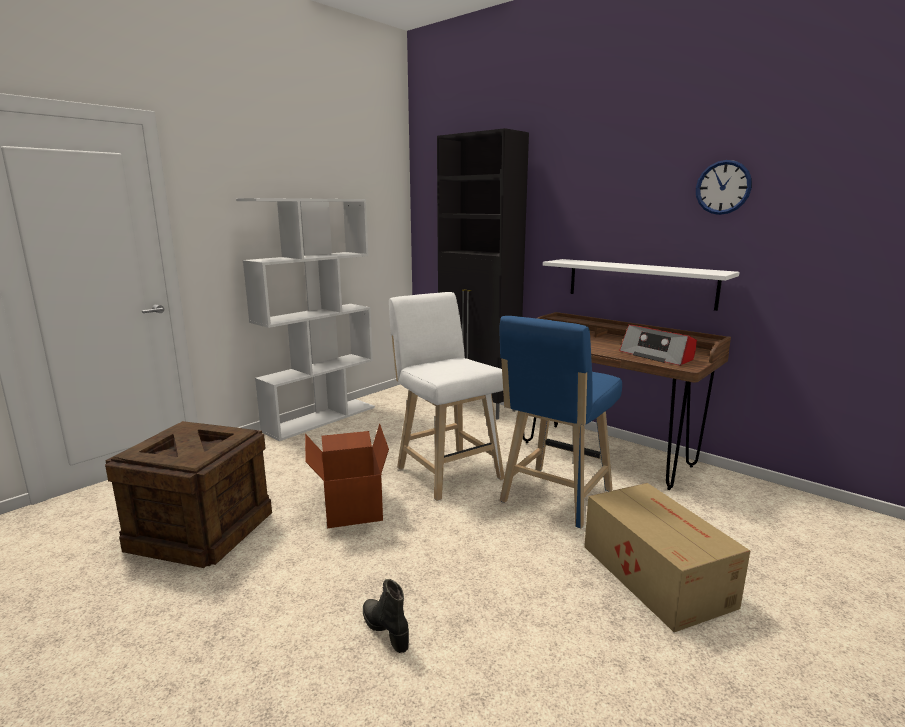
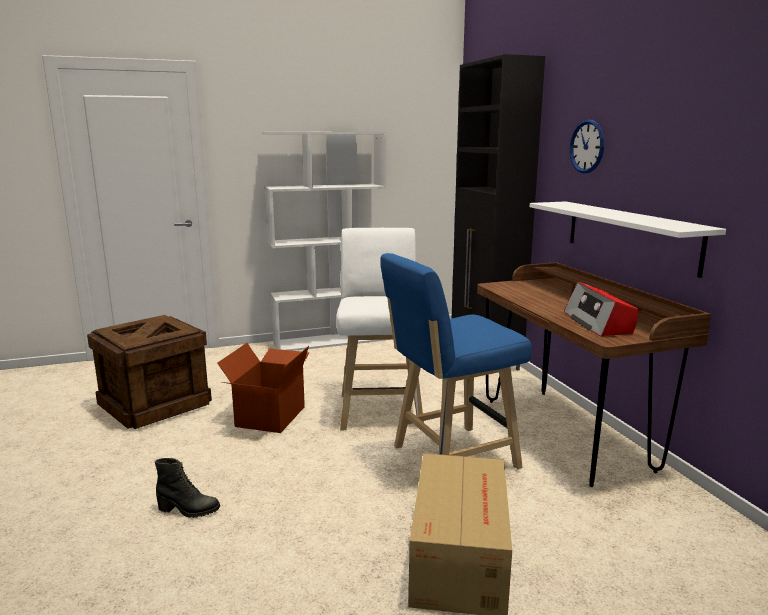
camera: 30 degrees right, 0 degrees up
(386, 630) = (188, 510): black boot -> black boot turned 105 degrees clockwise
(723, 187) = (714, 117): wall clock -> wall clock (587, 146)

